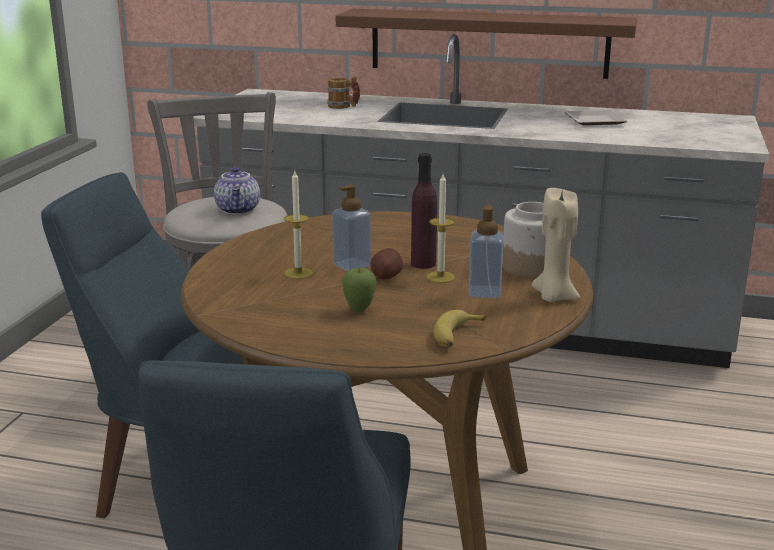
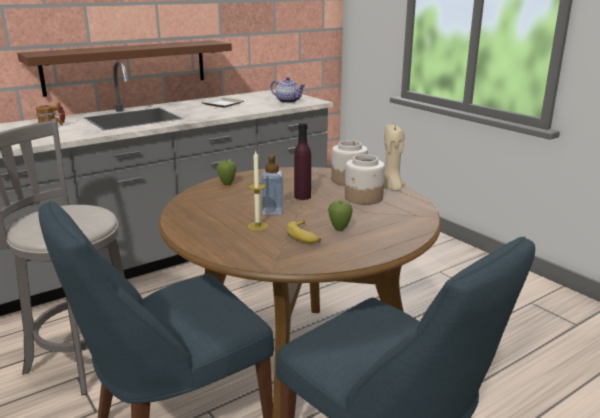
camera: 50 degrees left, 0 degrees up
(239, 210) = (78, 215): teapot -> teapot (288, 101)
(386, 276) = (303, 209): potato -> none
(389, 222) = (227, 184): none -> apple
(440, 277) = (327, 199): candle -> none
(456, 336) = (407, 220): banana -> banana (305, 237)
(484, 293) = (363, 198): soap dispenser -> jar

